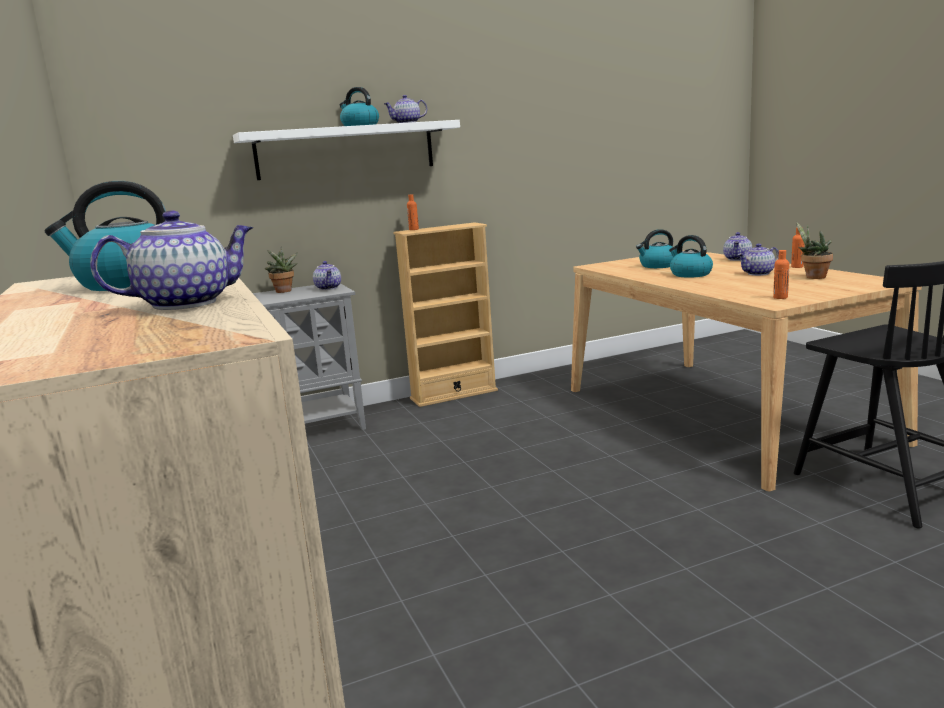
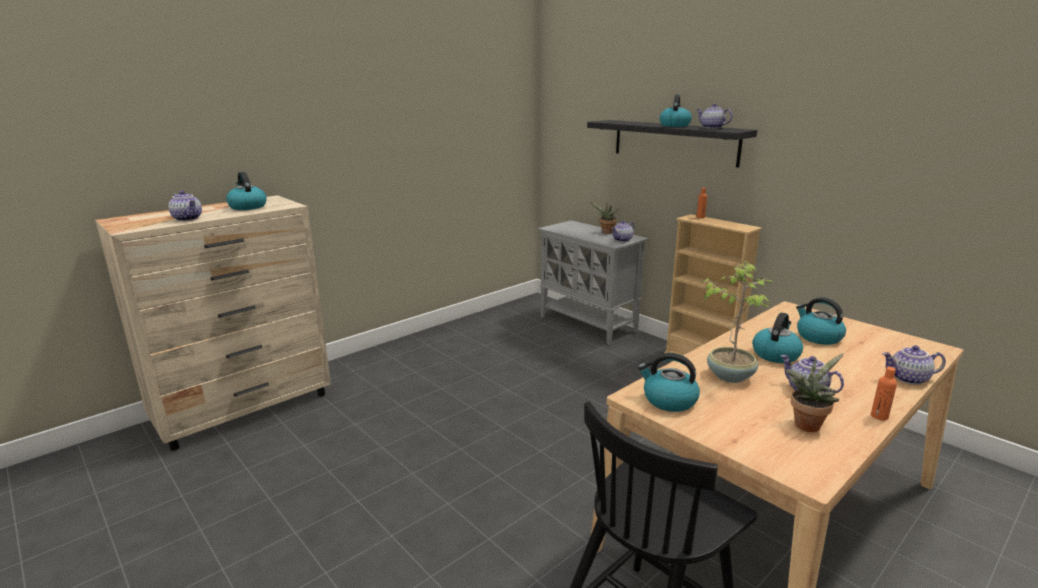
camera: 70 degrees right, 5 degrees up
(346, 150) = (674, 142): white shelf -> black shelf
(730, 284) = (730, 375): none -> potted plant
(780, 297) = (668, 400): orange bottle -> kettle

